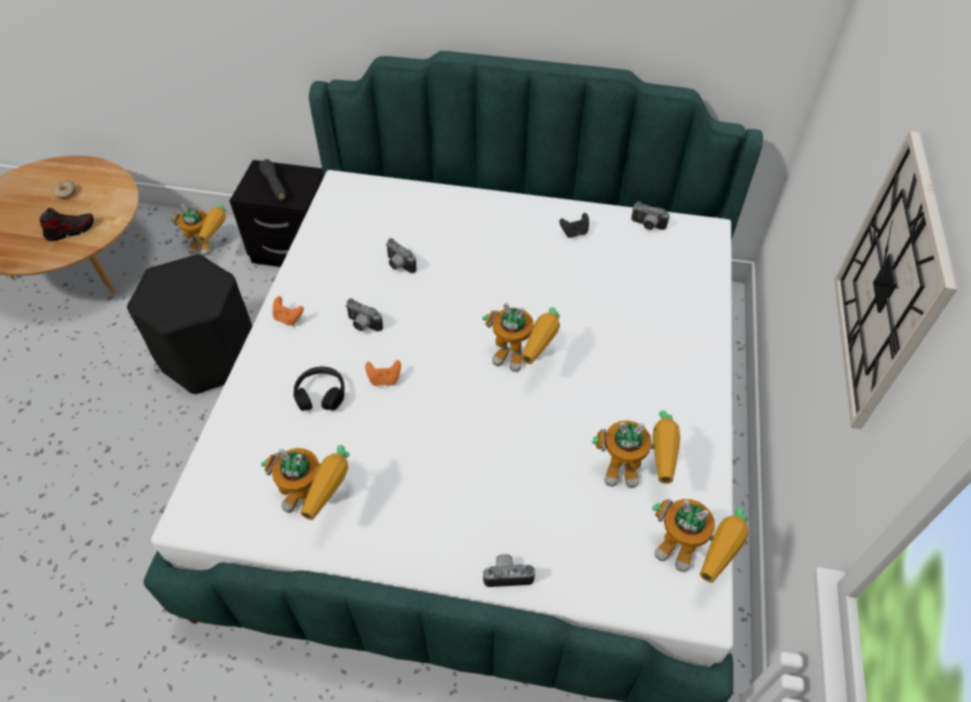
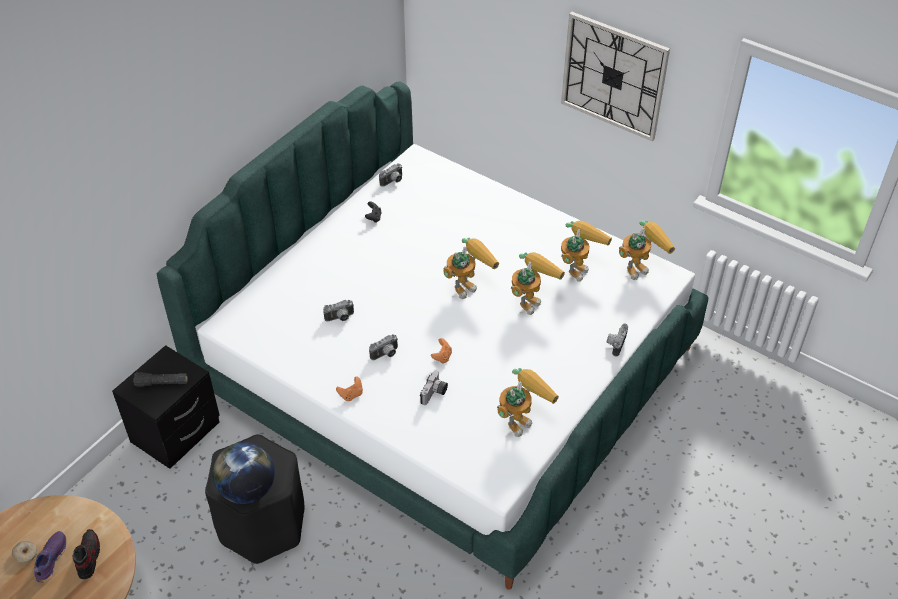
camera: 65 degrees left, 5 degrees down
(63, 209) = (50, 559): none -> purple shoe
(156, 297) = (247, 490): none -> globe
(210, 248) = (124, 496): toy robot -> toy robot (531, 299)
(321, 394) = (434, 394): black headphones -> camera

